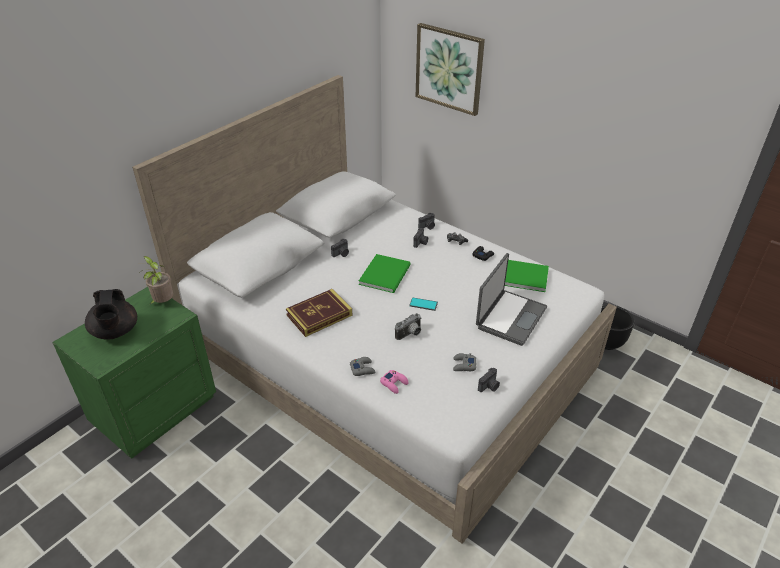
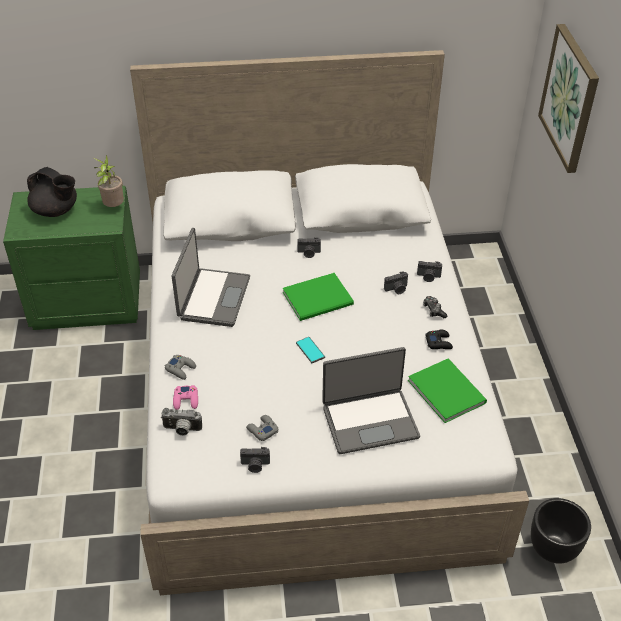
camera: 45 degrees right, 5 degrees up
(115, 332) = (56, 211): black teapot -> black teapot turned 90 degrees counterclockwise
(319, 315) = (213, 298): book -> laptop
(410, 334) = (259, 369): camera -> camera (182, 430)

